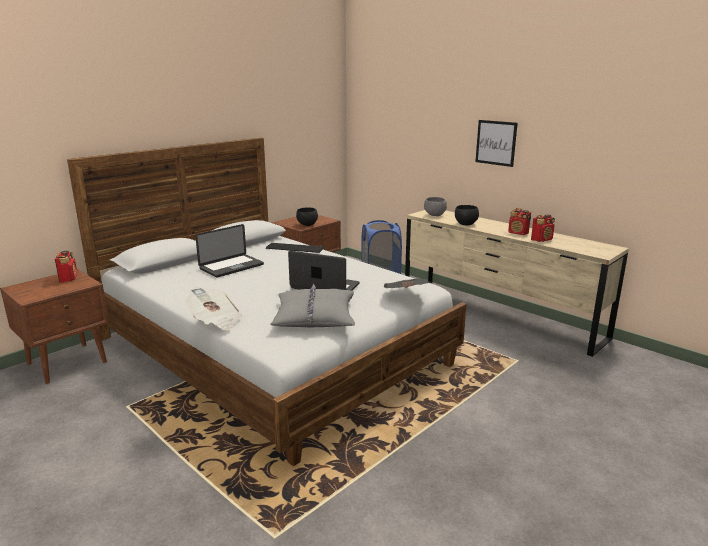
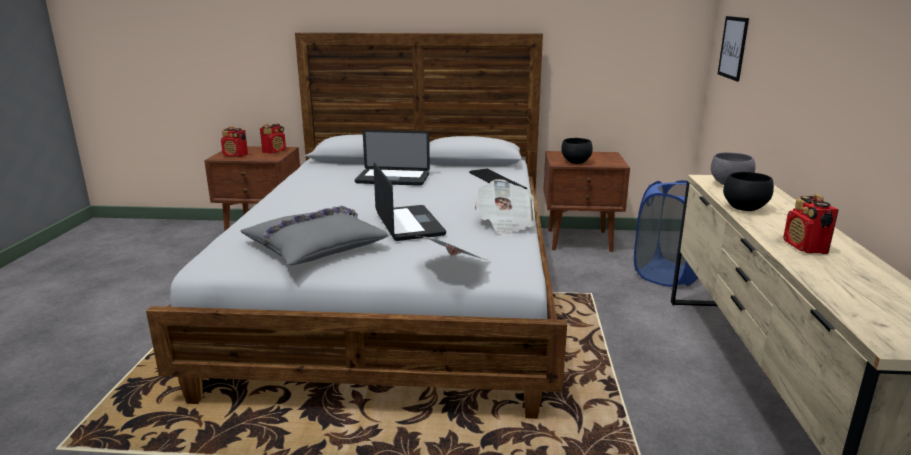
camera: 50 degrees right, 0 degrees up
(215, 321) = (248, 216): newspaper -> newspaper (504, 223)
(496, 143) = (854, 59): picture -> picture (733, 47)
(542, 239) = (824, 271): radio -> radio (235, 155)

